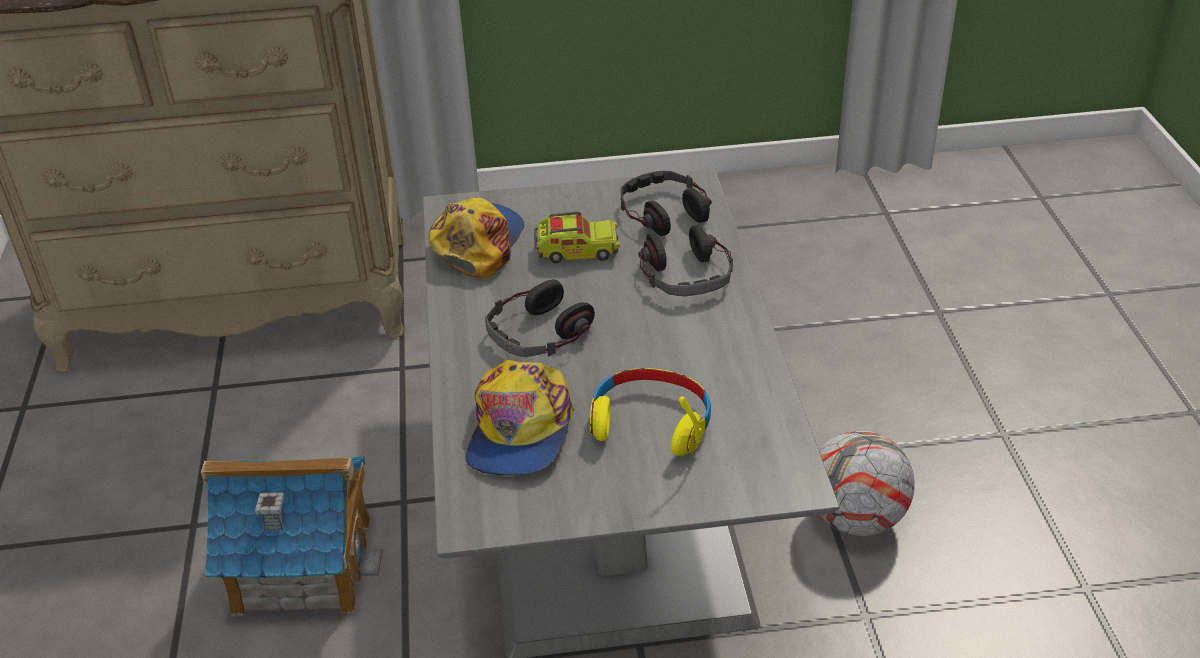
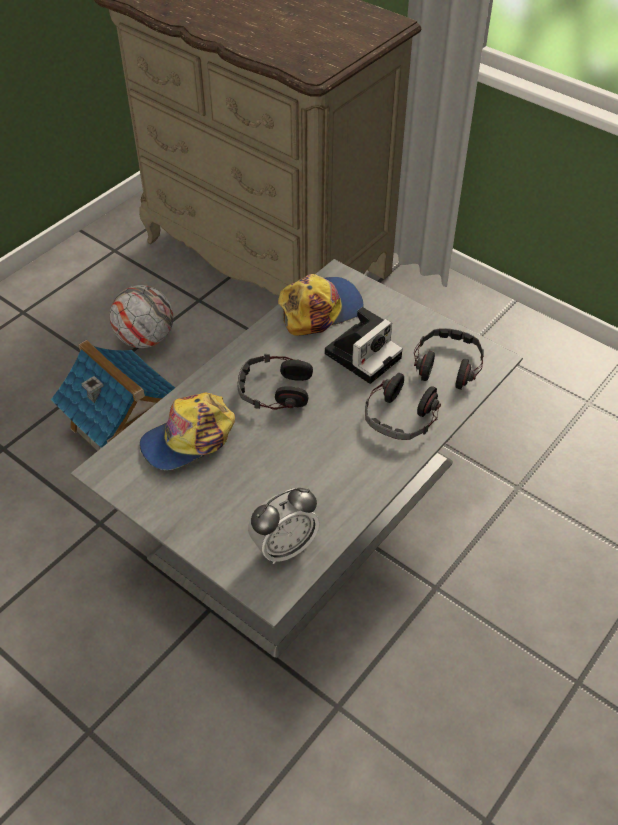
camera: 45 degrees right, 10 degrees up
(577, 251) = (364, 353): toy truck -> camera
(650, 422) = (253, 490): yellow headphones -> none
(750, 442) = (284, 547): none -> alarm clock
(855, 518) = (409, 648): football -> football (145, 338)

